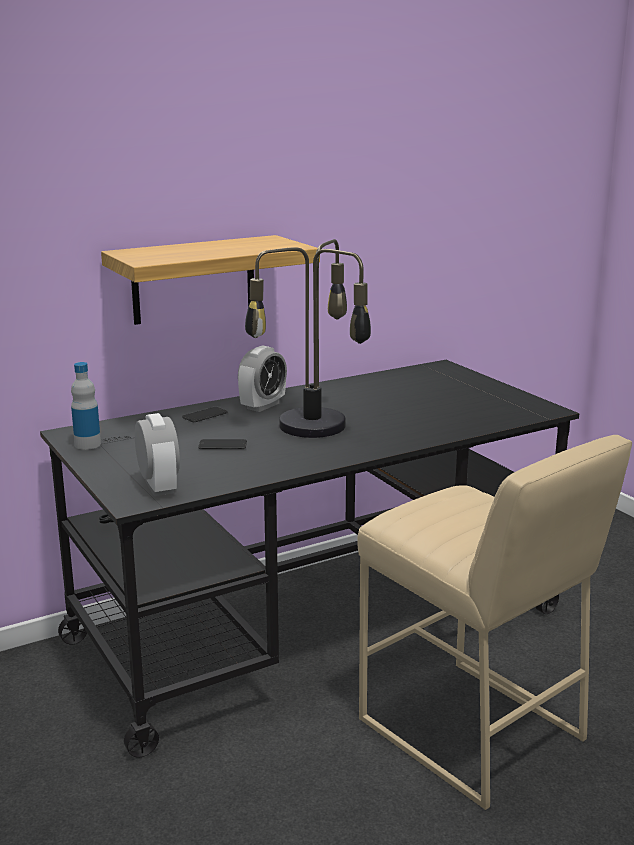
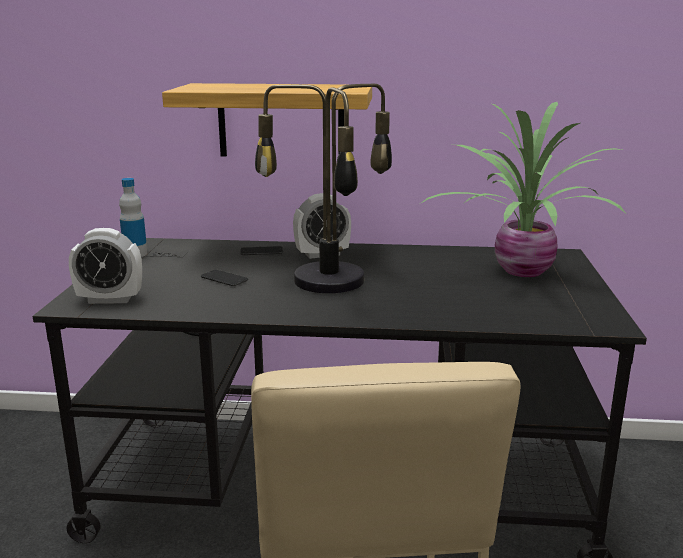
camera: 35 degrees right, 0 degrees up
(159, 487) = (110, 299): alarm clock -> alarm clock turned 75 degrees clockwise
(434, 385) = (519, 270): none -> potted plant

